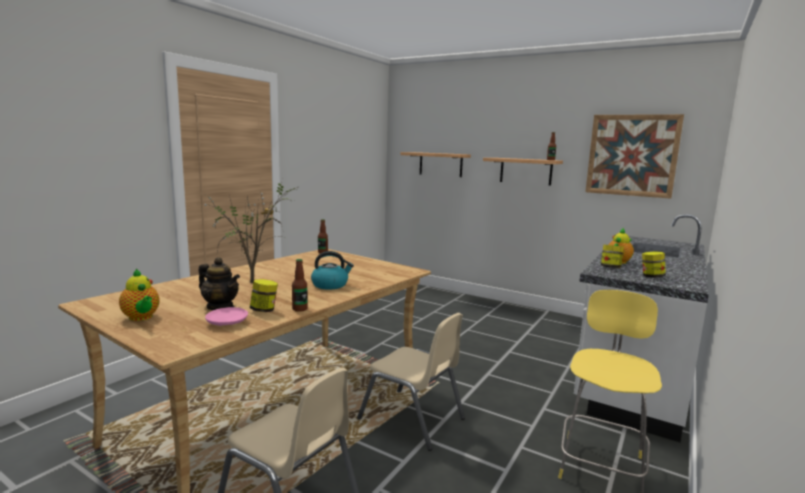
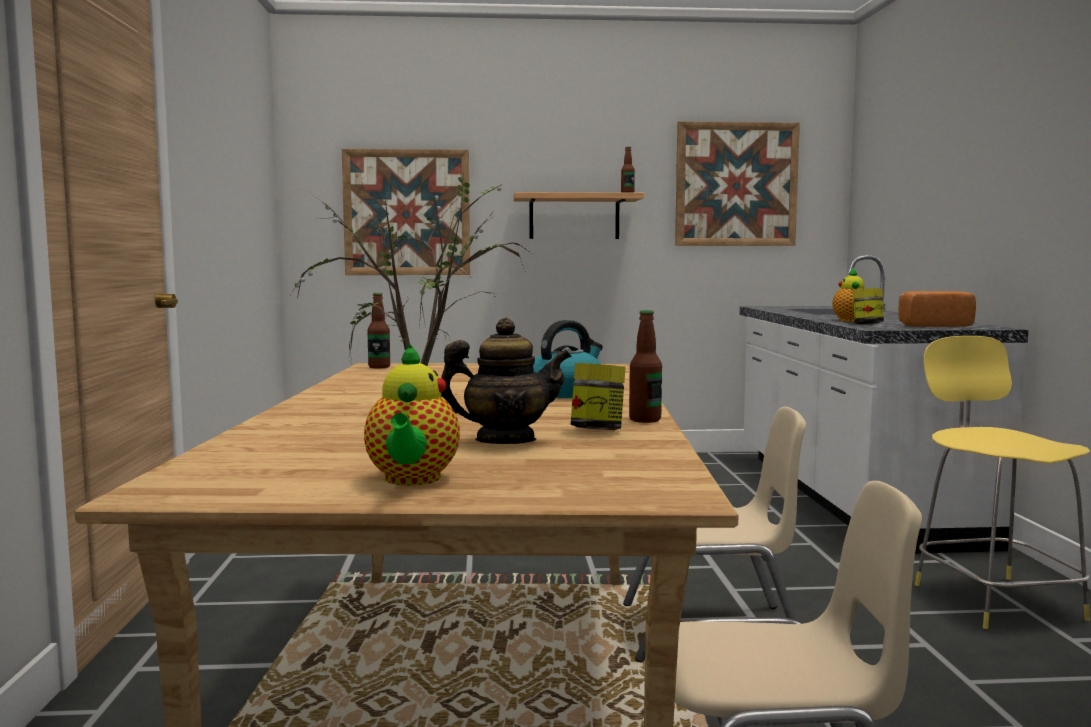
camera: 35 degrees left, 5 degrees down
(141, 318) = (412, 480): teapot -> teapot turned 75 degrees clockwise
(227, 323) = (607, 452): pink plate -> none
(440, 164) = (407, 212): shelf -> picture
(651, 276) = (932, 325): jar -> bread

